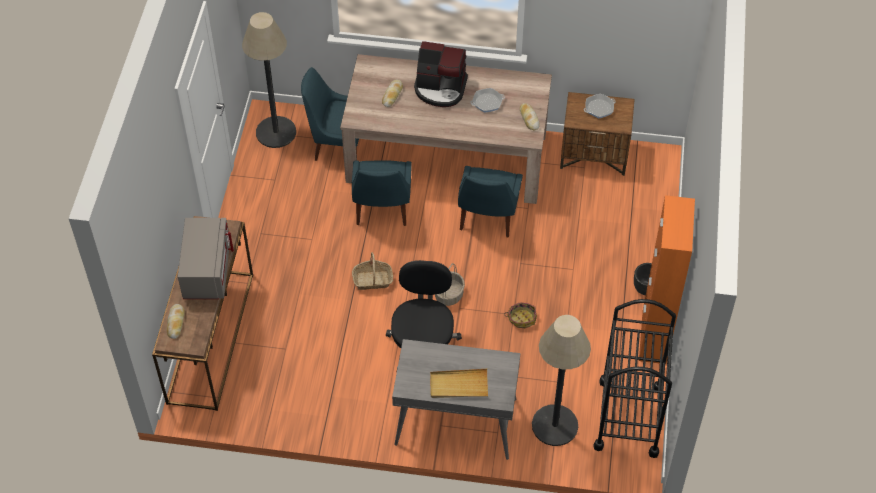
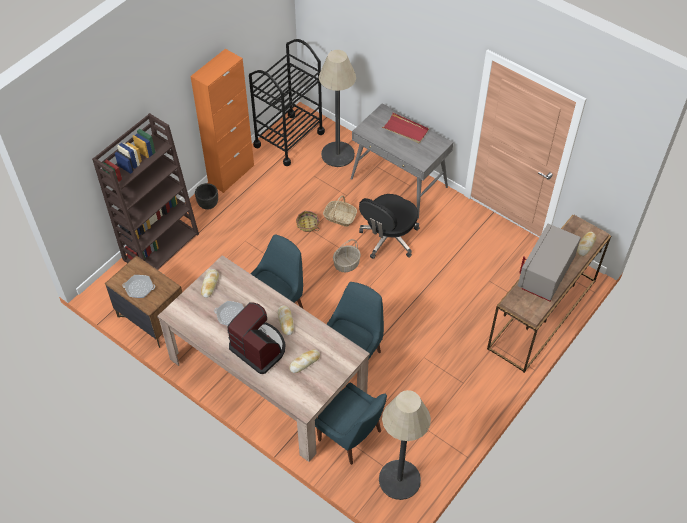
camera: 150 degrees left, 0 degrees up
(373, 280) = (395, 301): basket -> basket (339, 217)
(434, 119) = (286, 321): none -> bread
(458, 385) = (405, 130): beige tray -> red tray
(651, 223) = (161, 246): none -> brown bookcase

